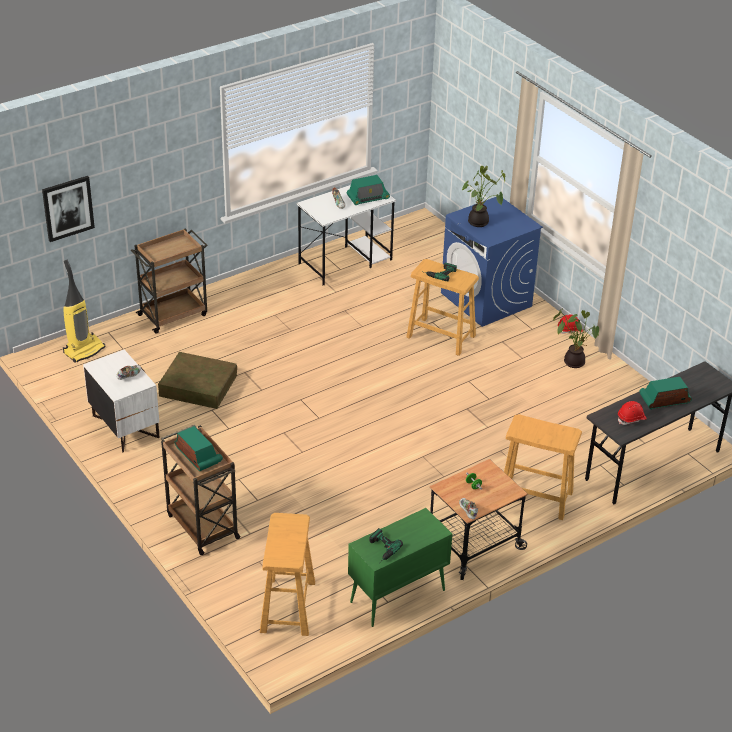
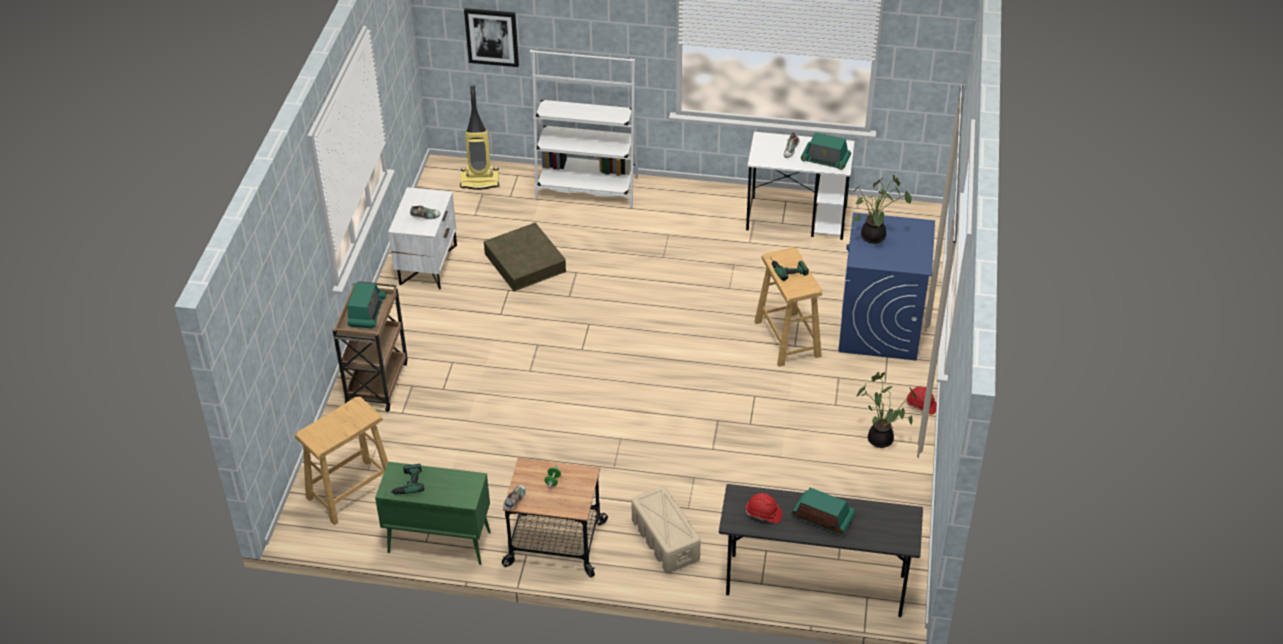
camera: 45 degrees right, 5 degrees up
(174, 314) = (587, 188): brown cart -> white bookcase
(534, 497) = (665, 539): beige stool -> beige storage box

